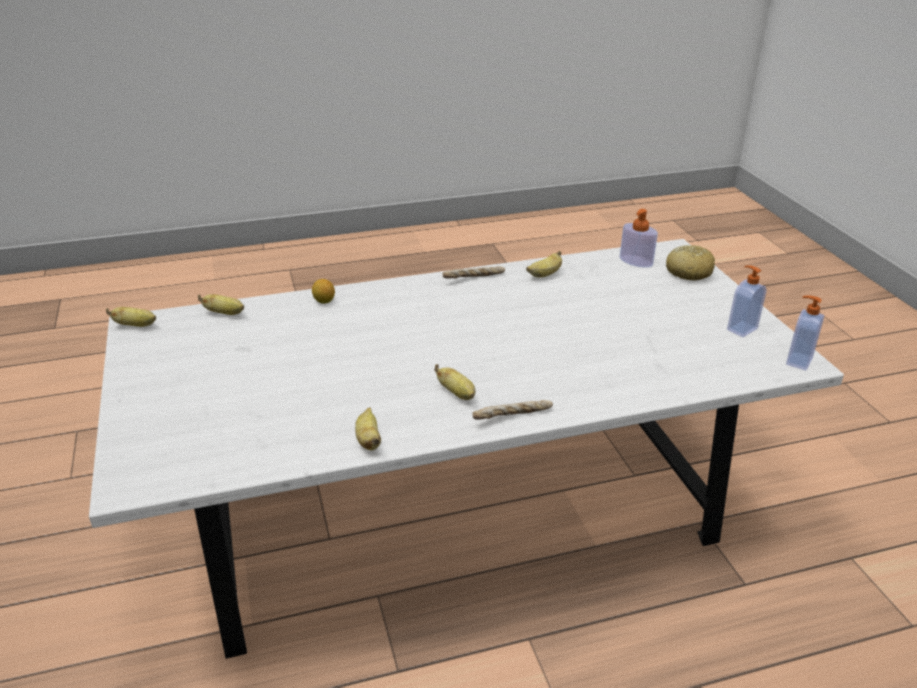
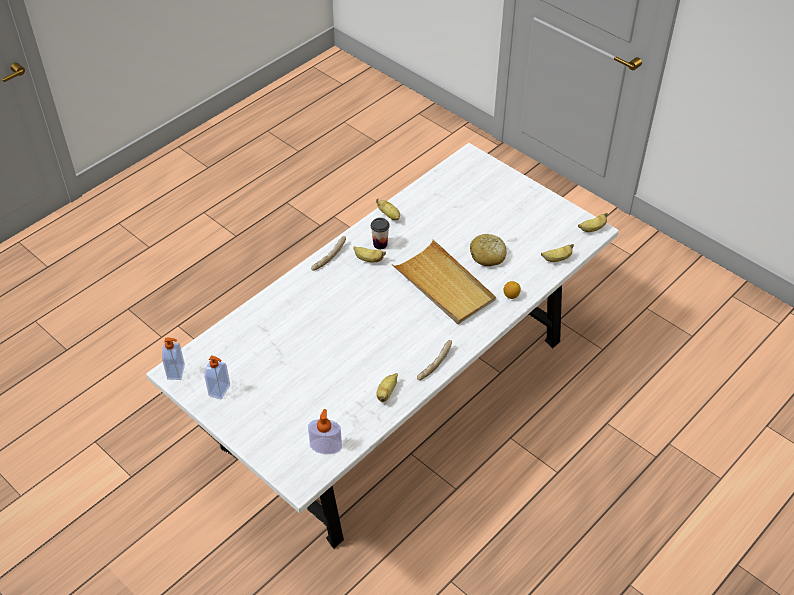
camera: 150 degrees right, 15 degrees up
(388, 334) = (444, 285): none -> beige tray
(422, 406) = (380, 244): none -> cup
(688, 272) = (277, 450): bread -> bread (487, 255)

